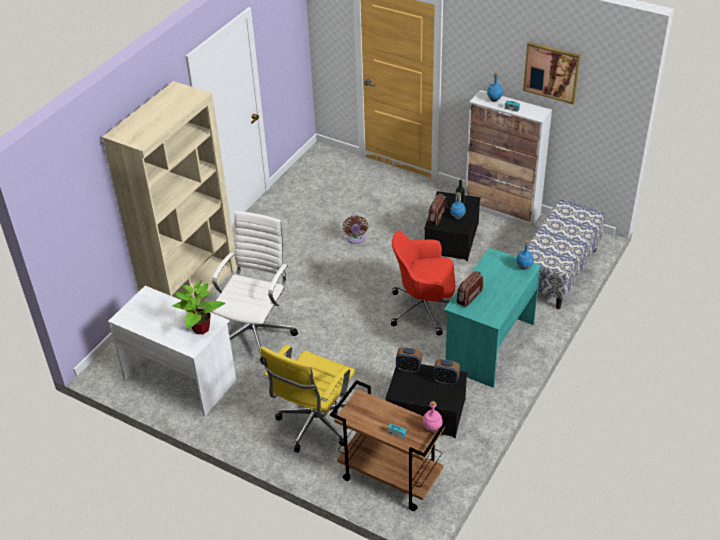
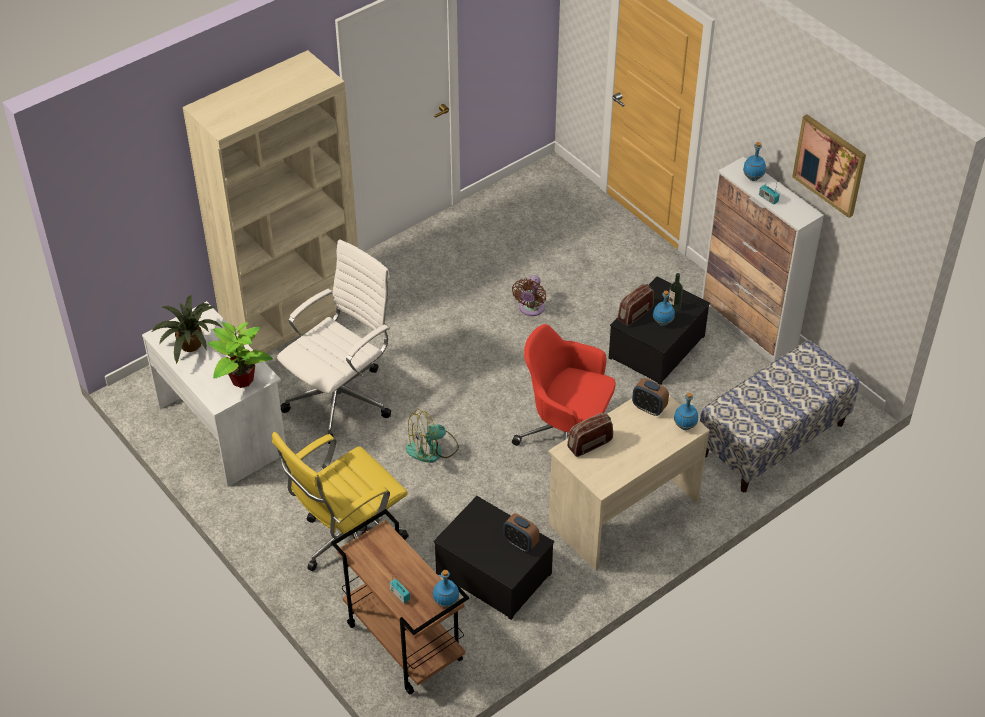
camera: 20 degrees right, 5 degrees up
(150, 318) = (191, 346): none -> potted plant
(338, 346) = (432, 449): none -> fan
(408, 368) = (483, 511): alarm clock -> alarm clock (649, 408)
(432, 428) = (446, 602): pink bottle -> blue bottle
(489, 345) = (622, 512): turquoise desk -> beige desk

